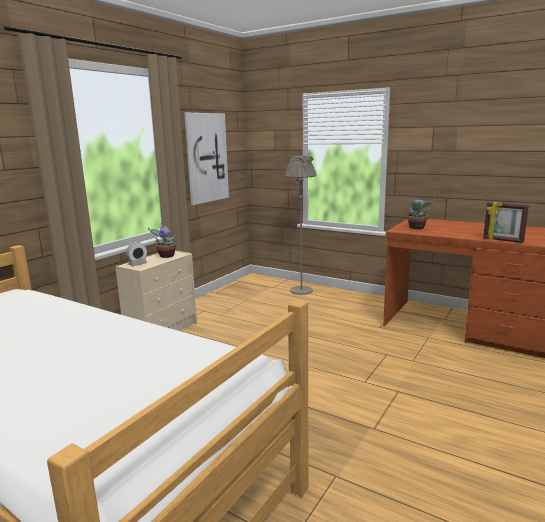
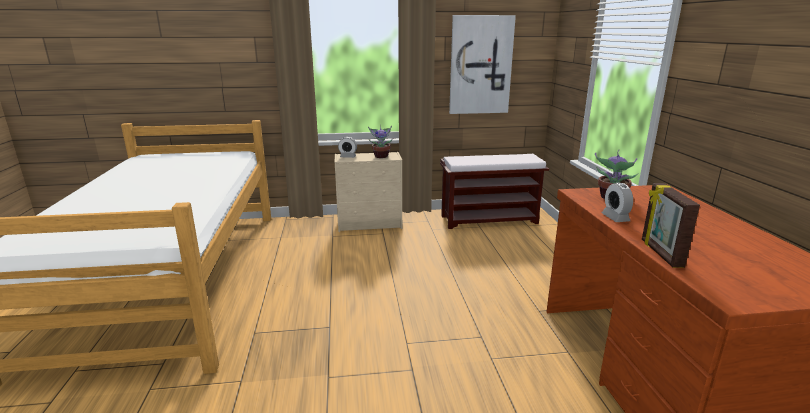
camera: 50 degrees right, 5 degrees up
(243, 292) = (489, 219): none -> brown bench
(301, 290) = (546, 240): grey floor lamp -> none
(447, 234) = (615, 218): none -> alarm clock

